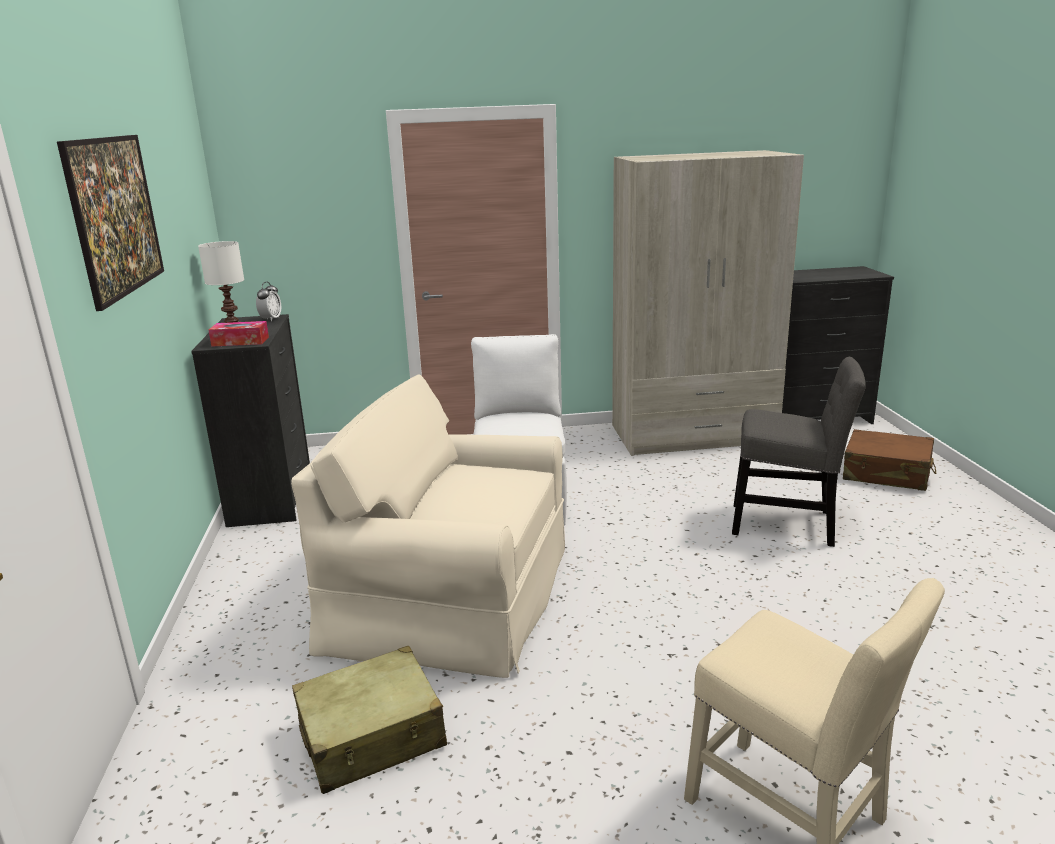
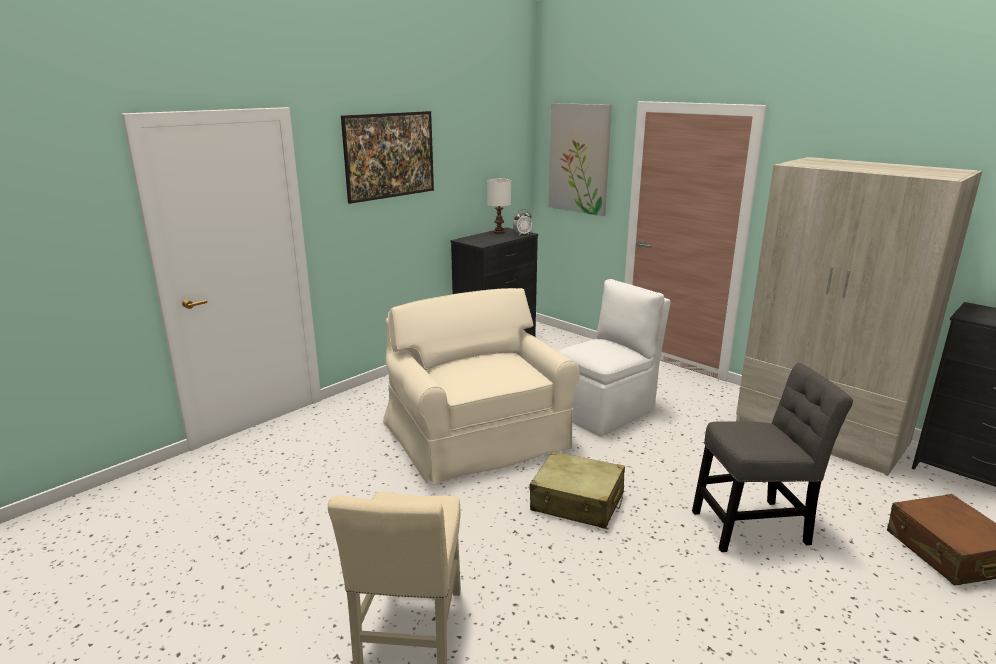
camera: 50 degrees right, 0 degrees up
(240, 341) = (478, 242): tissue box -> none
(302, 199) = (579, 159): none -> picture
(372, 736) = (346, 467): beige suitcase -> beige suitcase (577, 502)
(788, 524) = (755, 526): grey chair -> grey chair turned 75 degrees counterclockwise

